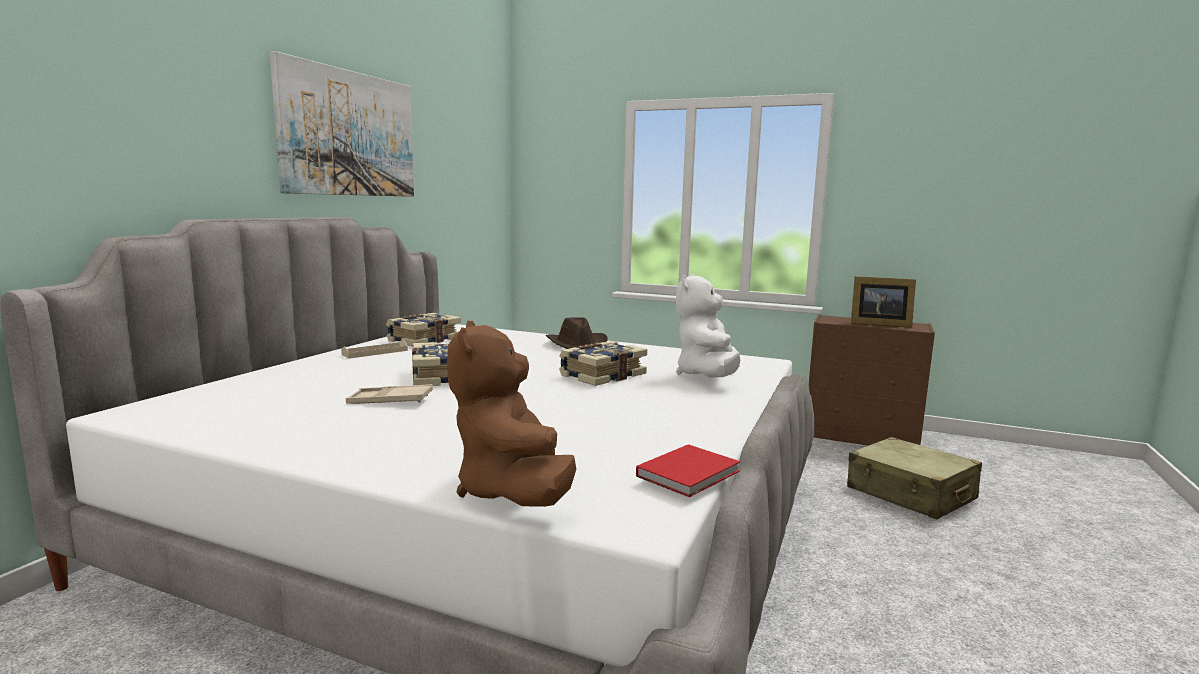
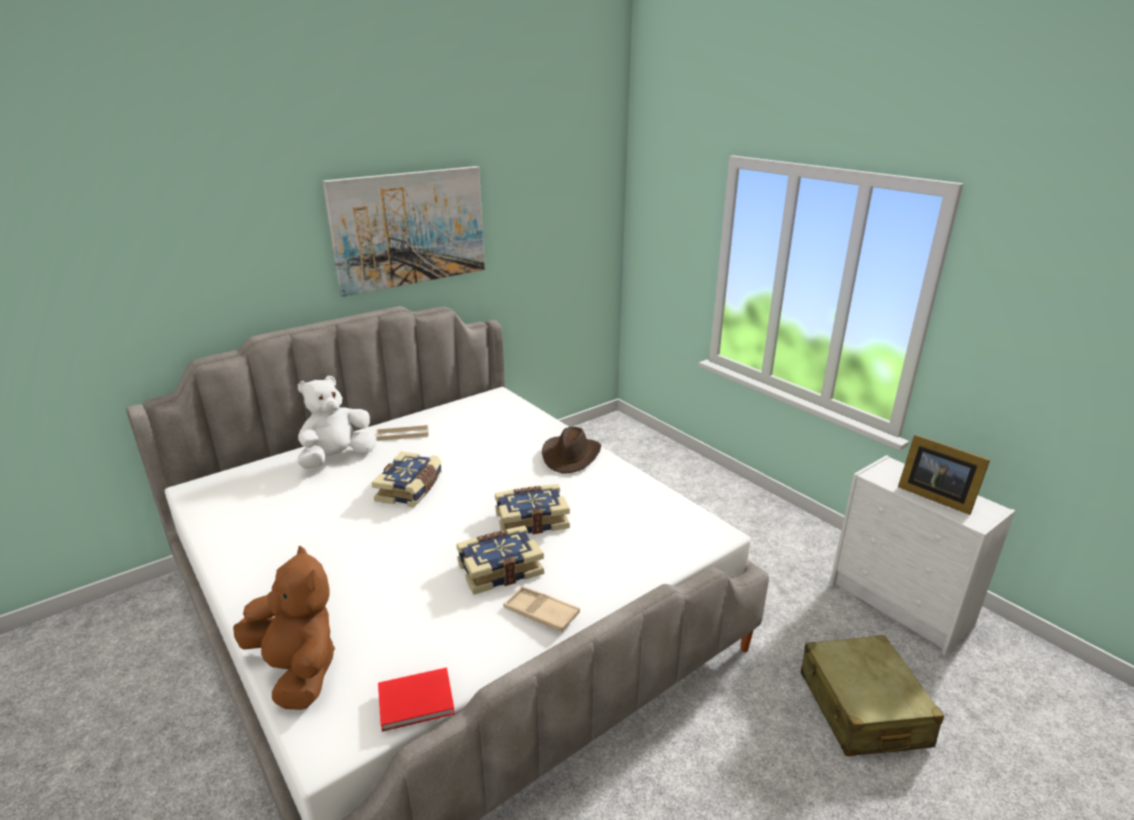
camera: 30 degrees right, 15 degrees up
(390, 401) = (343, 517): beige tray -> beige tray (541, 613)
(423, 340) = (456, 419): book -> book (499, 568)
(512, 492) = (298, 670): brown plush toy -> brown plush toy turned 120 degrees clockwise
(708, 376) = (622, 548): white plush toy -> white plush toy (337, 458)
(862, 438) = (900, 606): brown dresser -> white dresser

